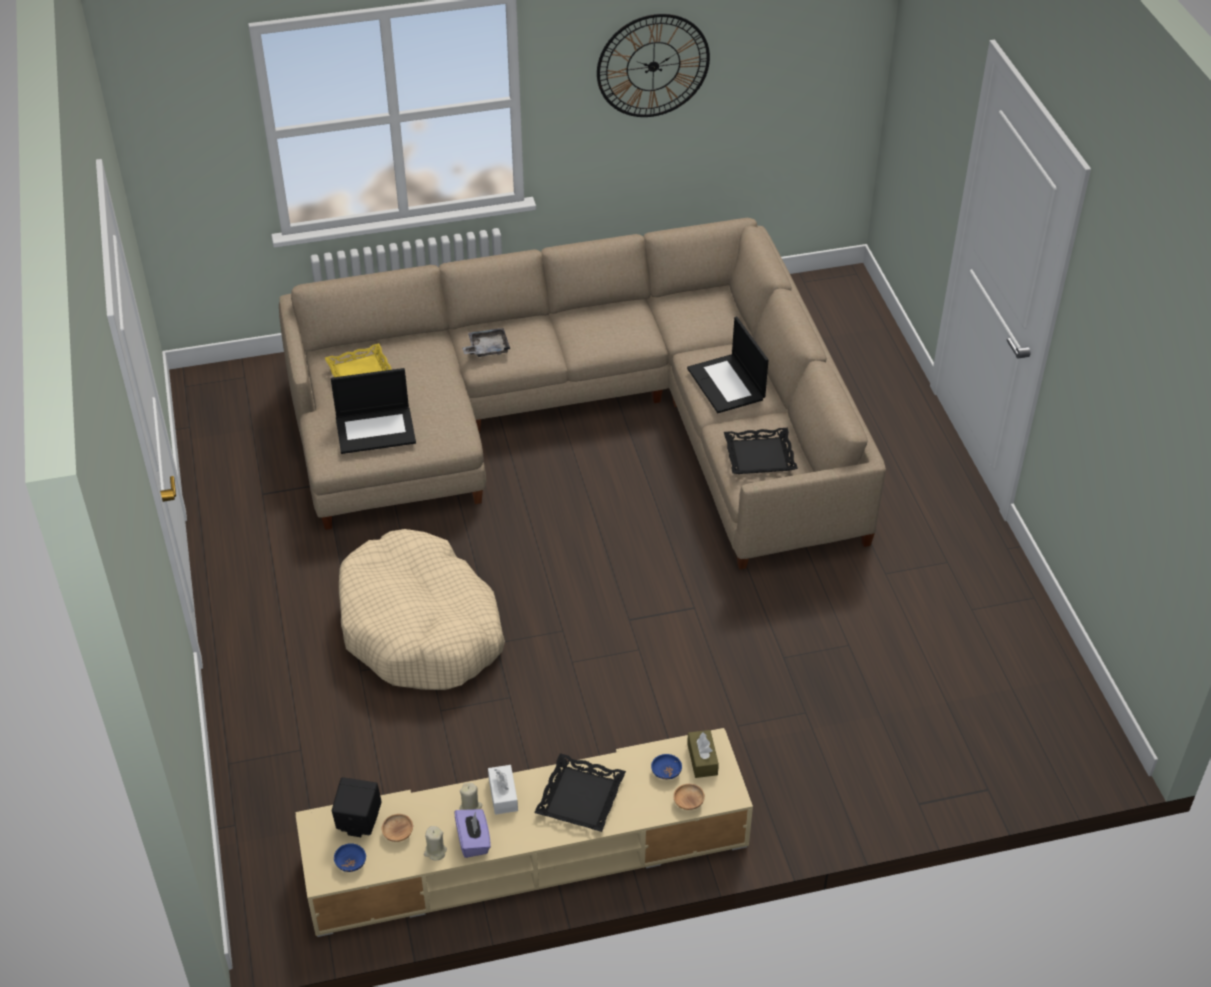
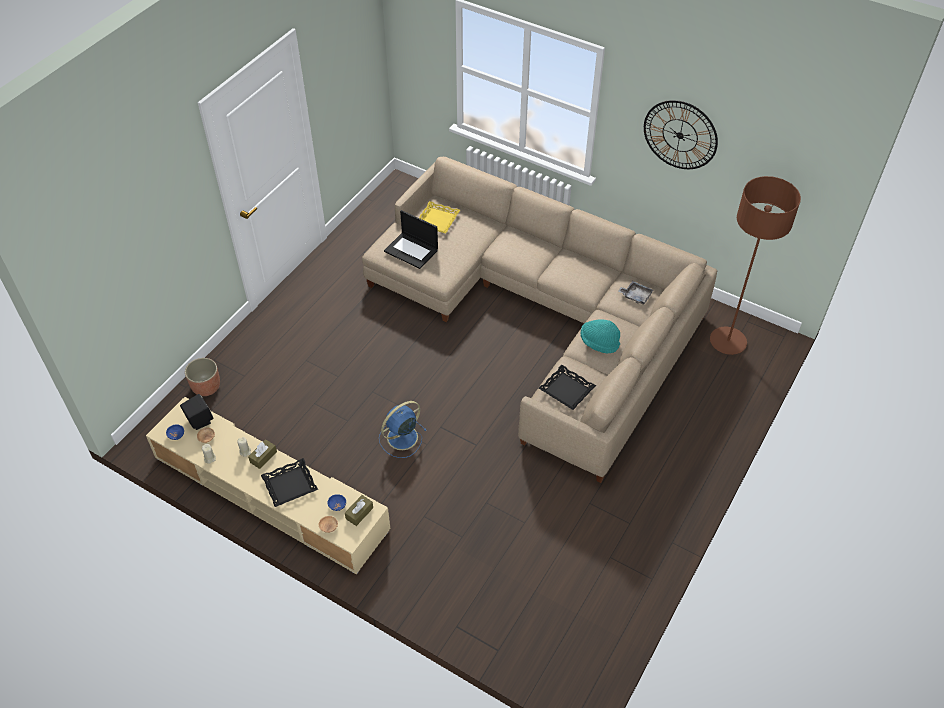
camera: 45 degrees right, 5 degrees up
(265, 801) = (206, 387): none -> planter
(421, 628) = (351, 360): beige dog bed -> none
(473, 841) = (228, 466): purple tissue box -> none
(487, 348) = (508, 245): grey tray -> grey tray (636, 296)
(503, 795) = (263, 457): white tissue box -> brown tissue box
(600, 666) = (401, 438): none -> blue fan
(727, 384) = (599, 342): laptop -> turquoise hat
(811, 315) = (727, 342): none -> brown floor lamp

